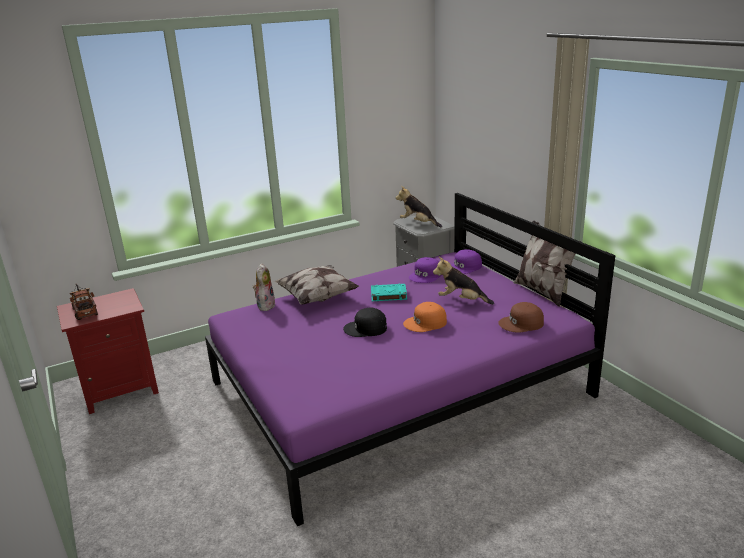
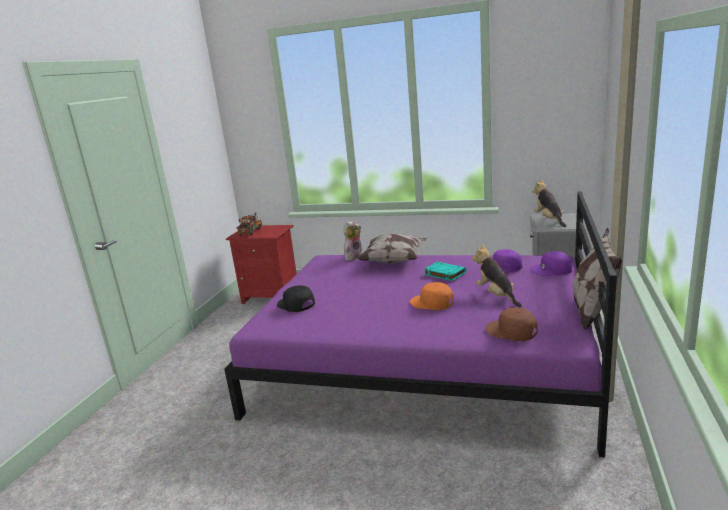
camera: 45 degrees right, 5 degrees down
(366, 329) = (384, 292): black cap -> black cap (295, 304)

